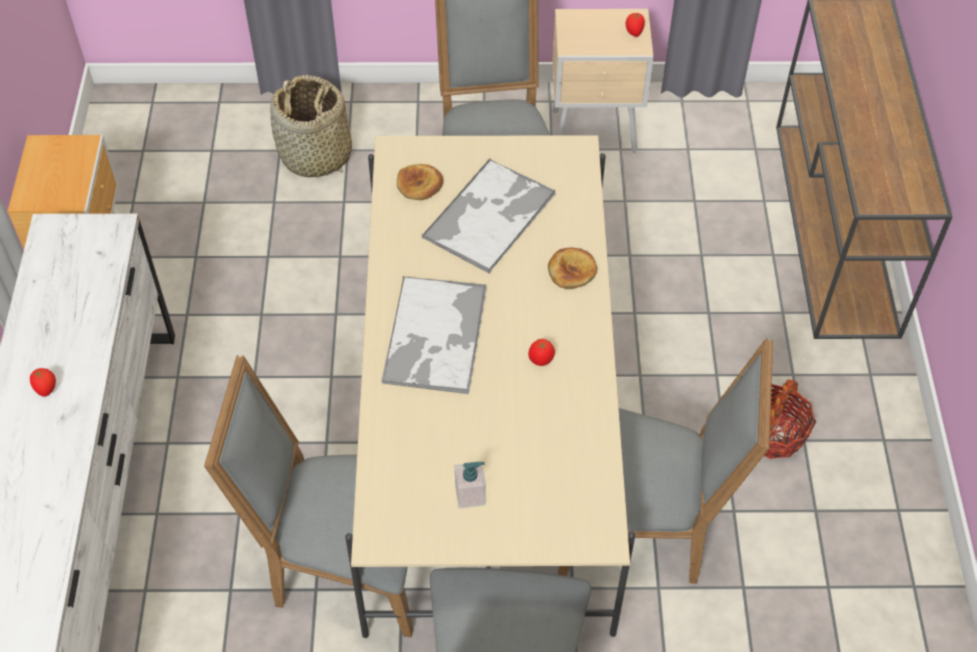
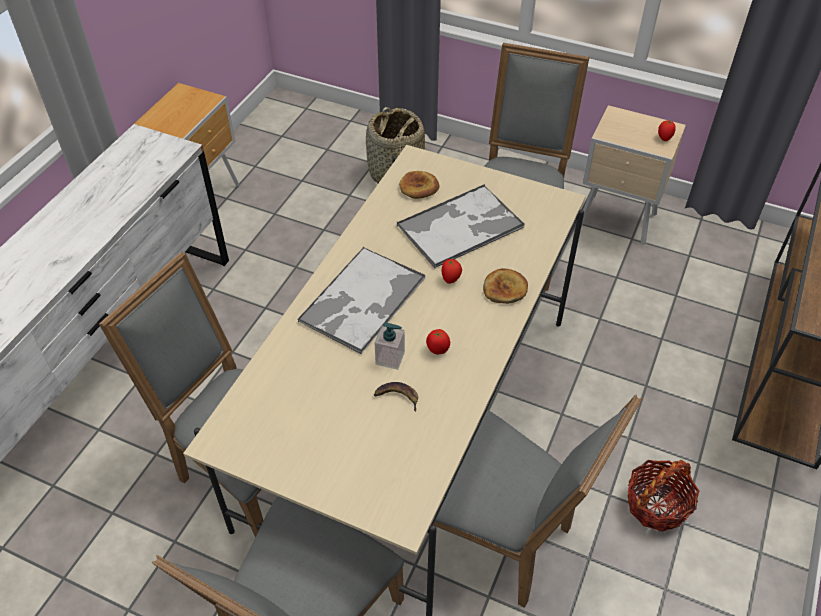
camera: 25 degrees right, 5 degrees down
(46, 389) = (58, 239): tomato -> tomato (451, 279)
(470, 495) = (313, 436): soap dispenser -> soap dispenser (390, 358)
(529, 424) = (397, 397): none -> banana

